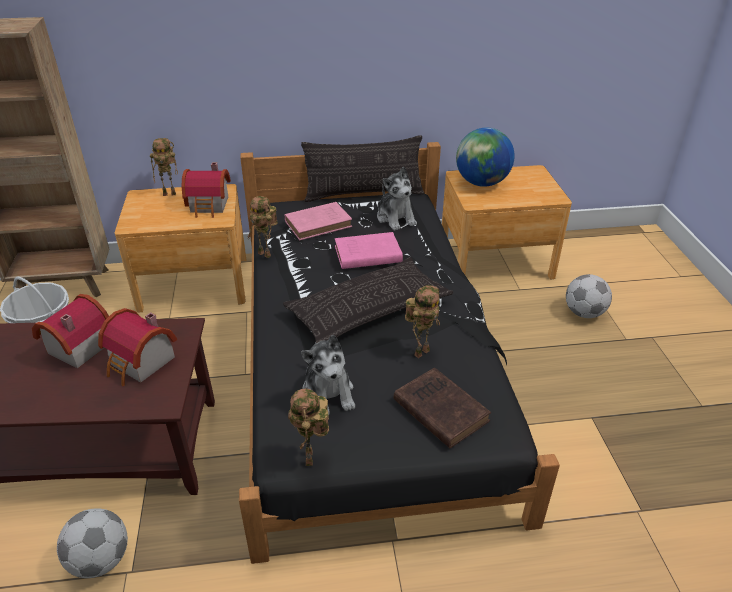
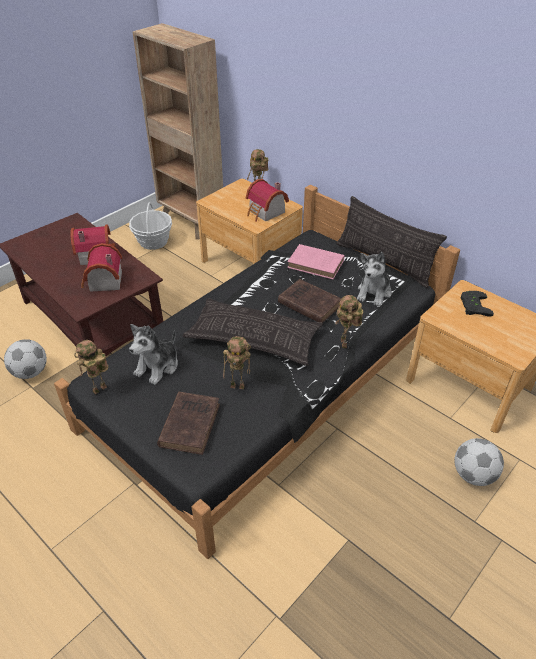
camera: 50 degrees right, 5 degrees up
(266, 254) = (257, 264): toy robot -> toy robot (345, 344)
(366, 255) = (308, 303): pink book -> brown book
(481, 183) = (473, 306): globe -> black game controller

